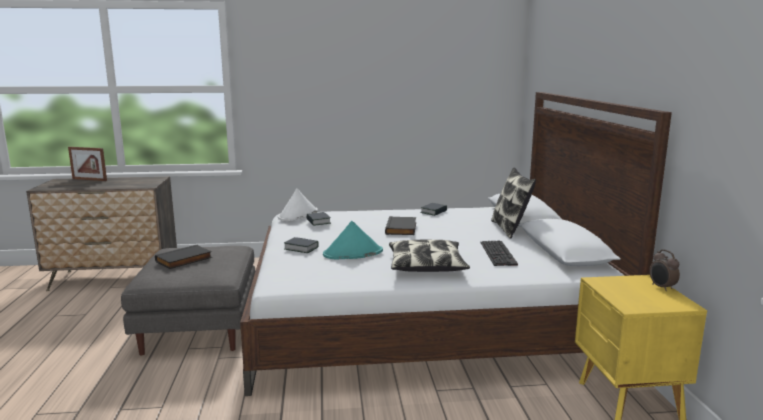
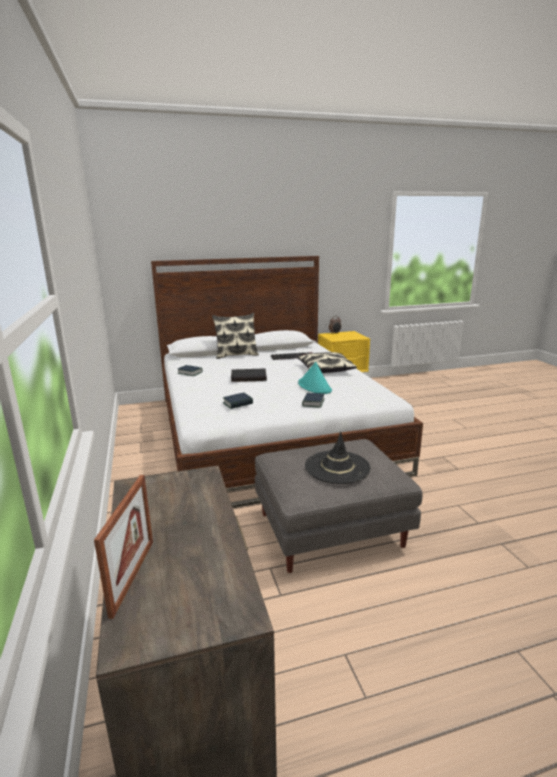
camera: 100 degrees left, 5 degrees up
(184, 260) = (337, 467): black book -> black hat
(298, 215) = (209, 416): white hat -> none

